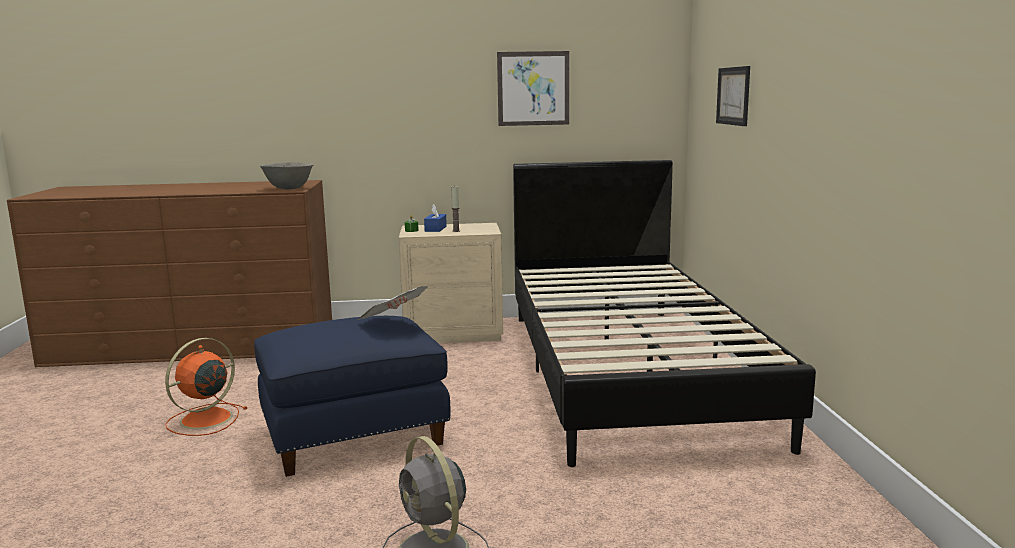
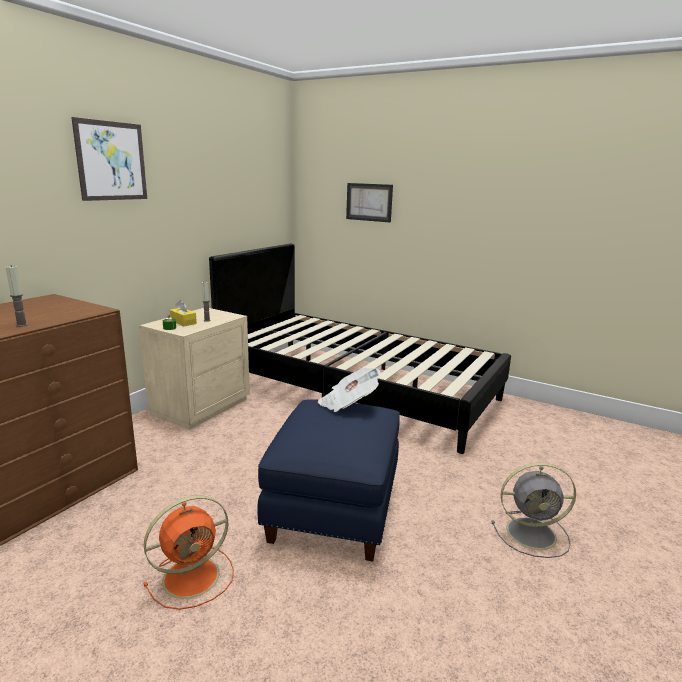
camera: 55 degrees left, 5 degrees up
(204, 420) = (193, 576): orange fan -> orange fan turned 105 degrees counterclockwise
(230, 191) = (21, 325): none -> candle
(288, 189) = (84, 310): grey bowl -> none
(435, 229) = (183, 322): blue tissue box -> yellow tissue box
(533, 88) = (215, 192): picture -> picture (111, 161)

